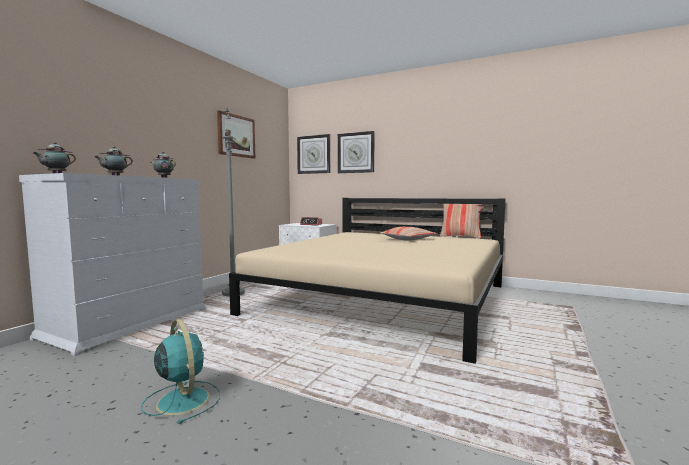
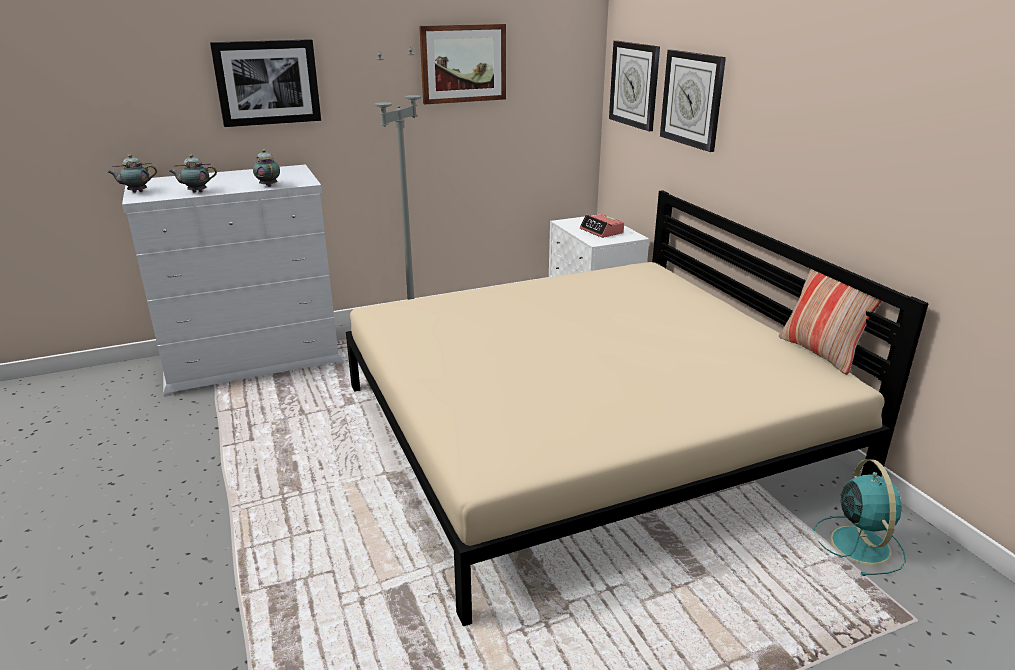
camera: 40 degrees right, 20 degrees up
(134, 123) = (267, 82): none -> picture
(182, 399) = (157, 502): turquoise fan -> turquoise fan (859, 543)
(407, 239) = (675, 334): pillow -> none

